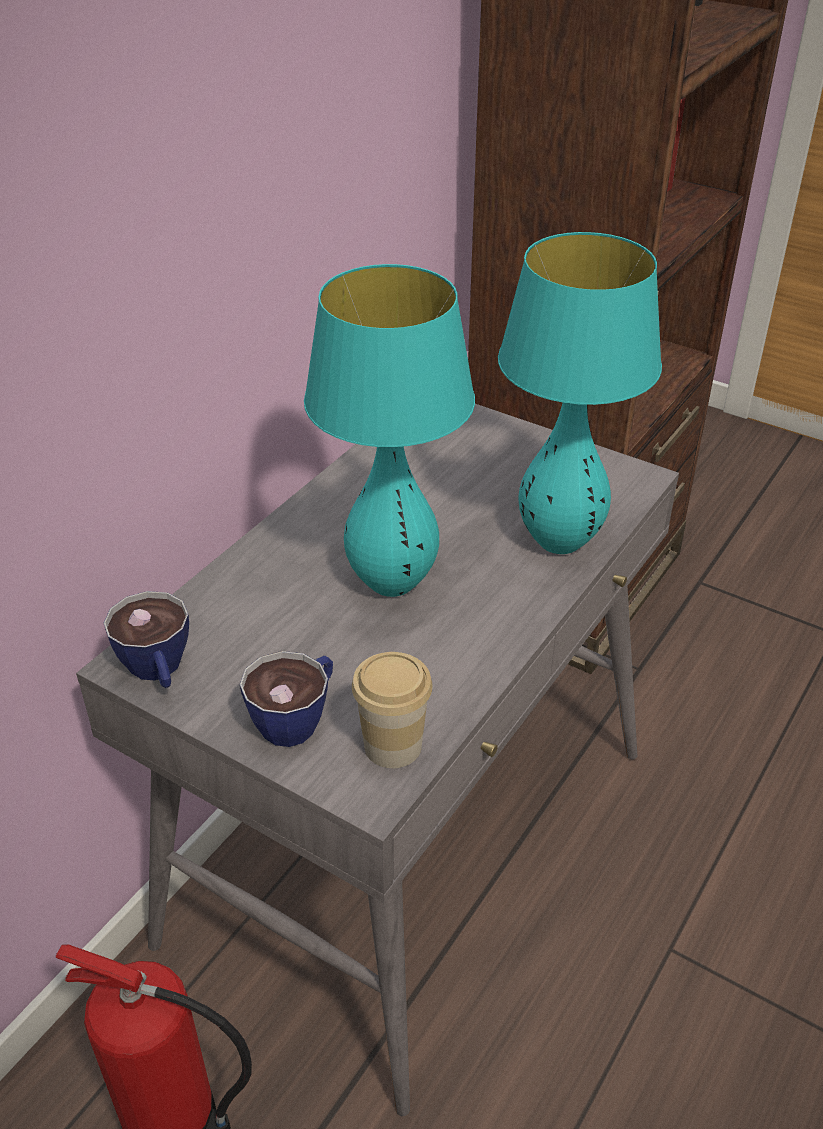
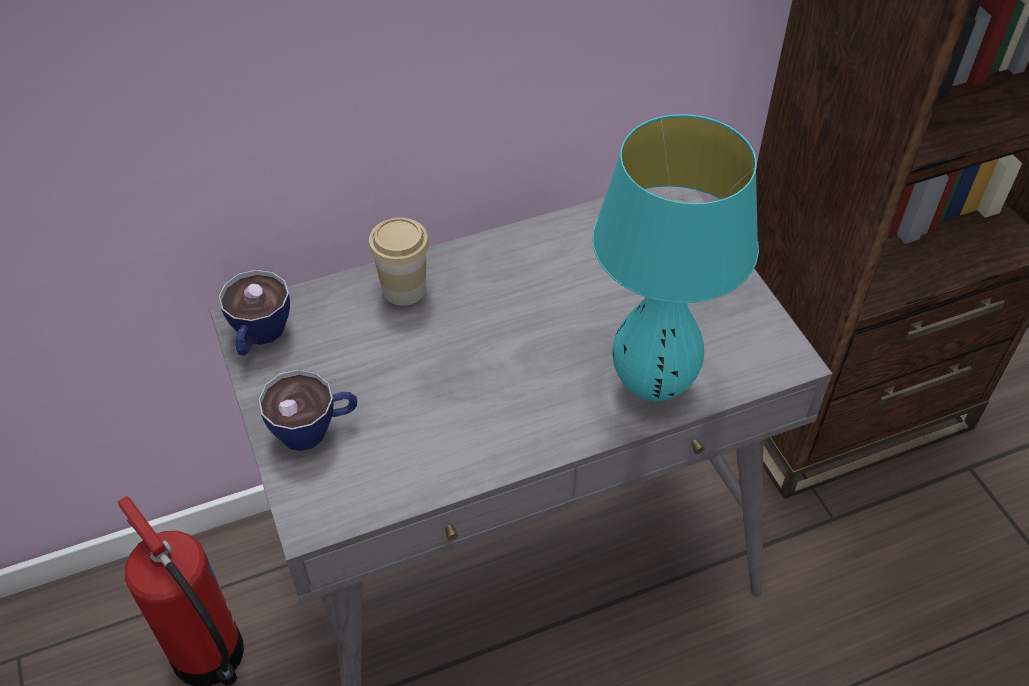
camera: 35 degrees right, 10 degrees up
(391, 583) = (482, 352): turquoise table lamp -> none
(393, 745) = (358, 490): cup -> cup (404, 289)

